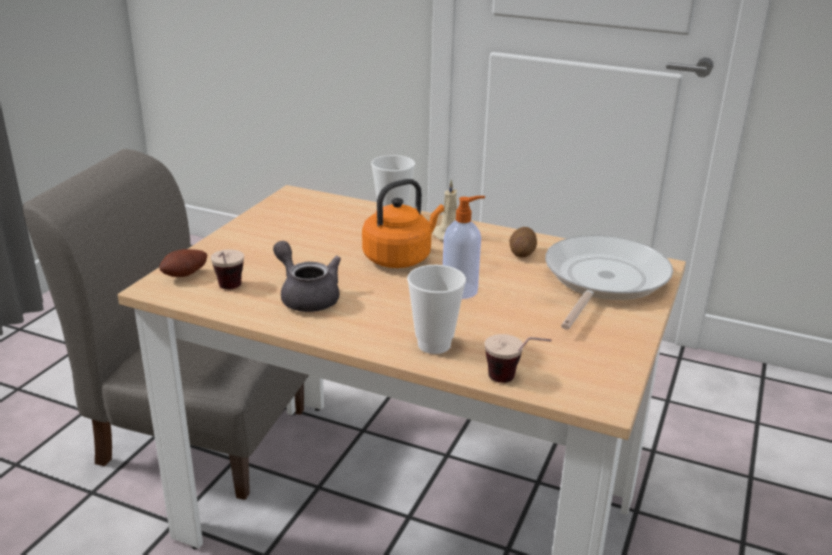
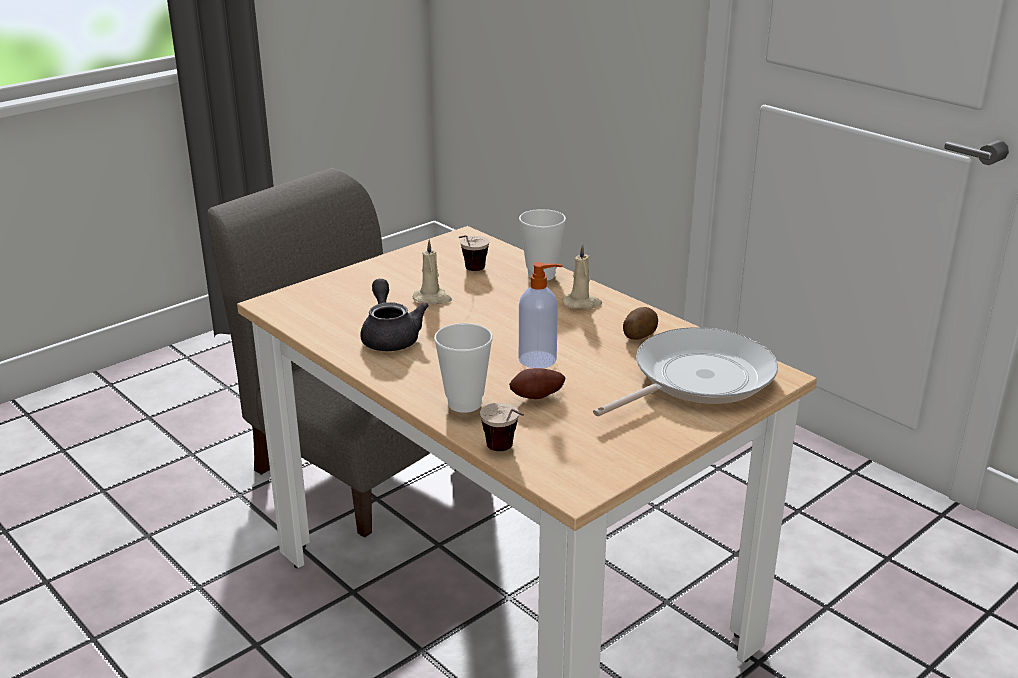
camera: 25 degrees right, 0 degrees up
(186, 276) = (303, 298): potato -> potato (537, 398)
(228, 291) = (327, 318): cup -> cup (470, 272)
(314, 254) = (432, 298): none -> beige candle
(400, 258) = (510, 317): orange kettle -> none

